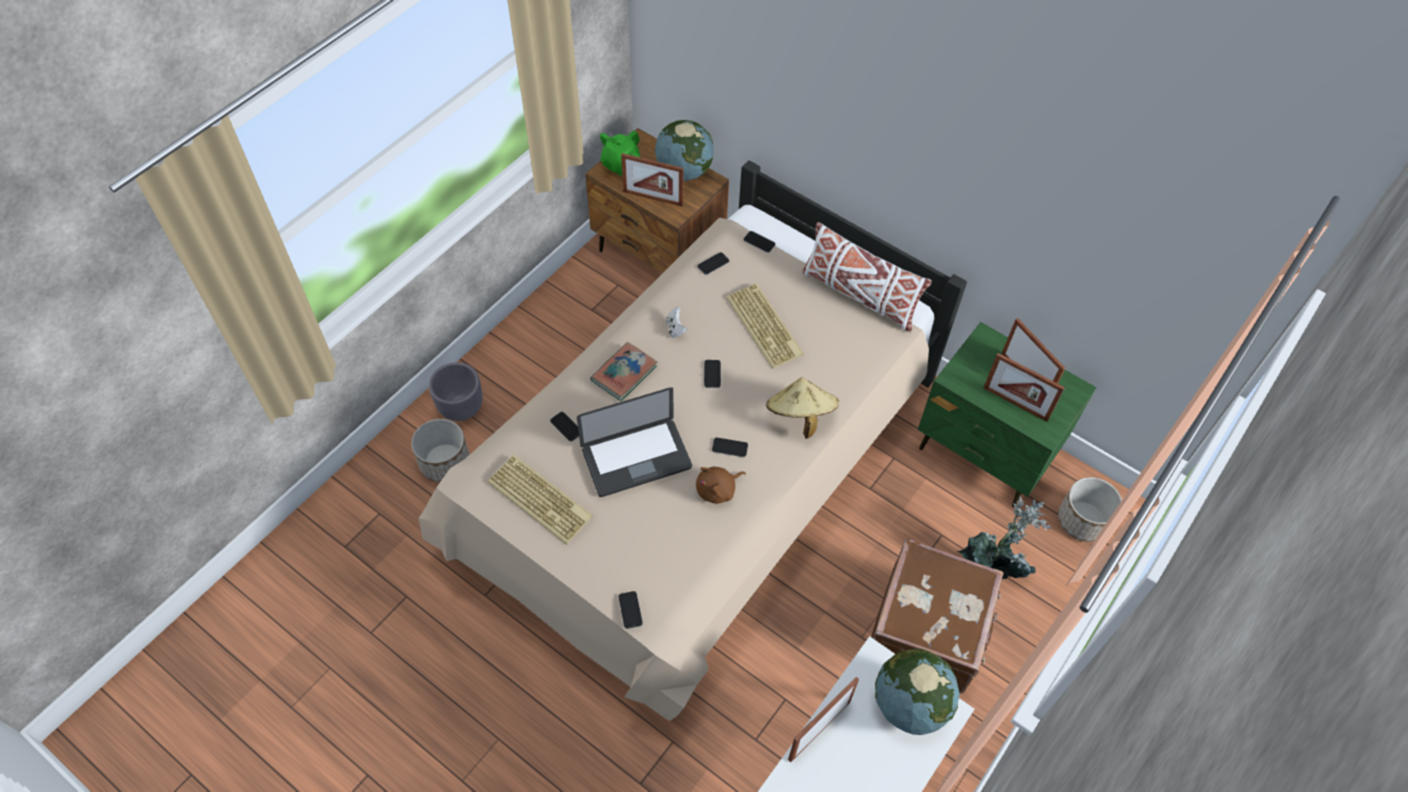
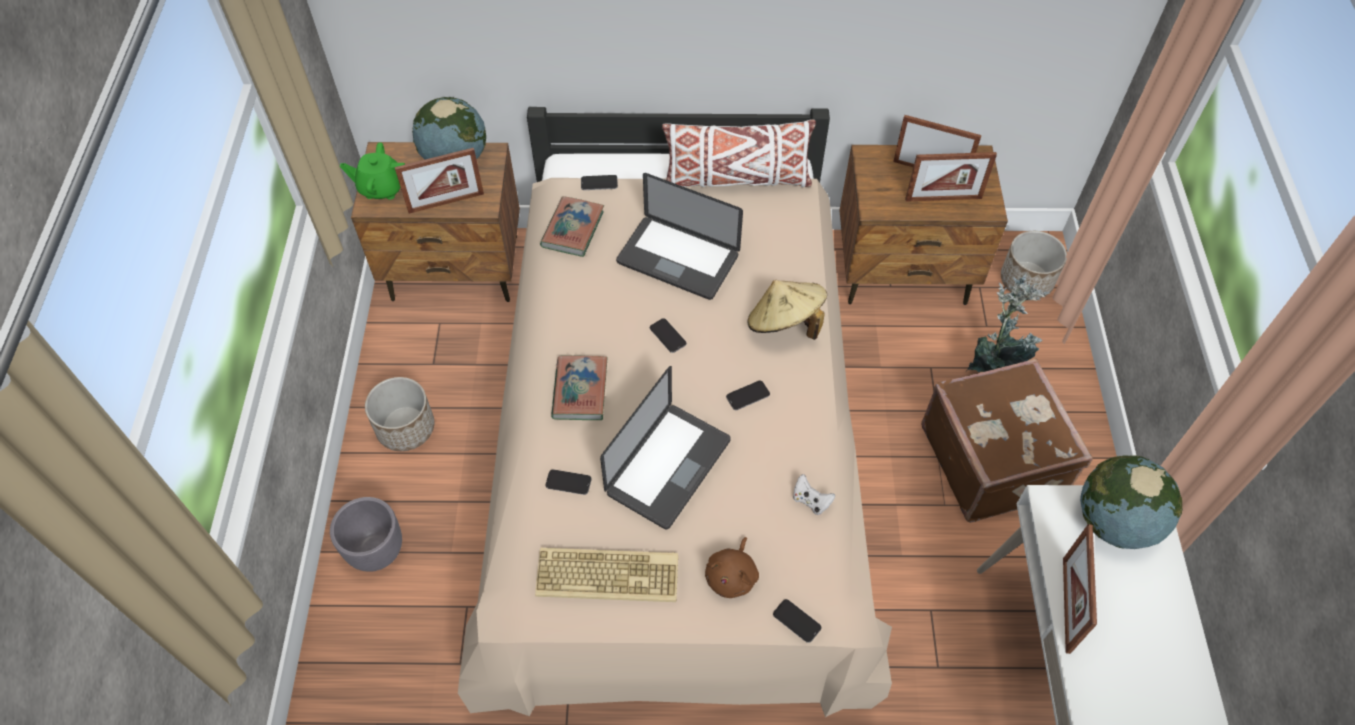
camera: 35 degrees left, 0 degrees up
(445, 462) = (406, 618): planter -> planter (406, 427)
(620, 164) = (381, 188): green teapot -> green teapot turned 90 degrees clockwise
(675, 328) = (591, 314): white game controller -> white game controller (811, 501)
(713, 264) = (573, 229): phone -> book
(718, 490) = (773, 444): brown plush toy -> brown plush toy (732, 576)
(766, 326) = (677, 259): keyboard -> laptop
(985, 452) = (904, 272): green nightstand -> brown nightstand

